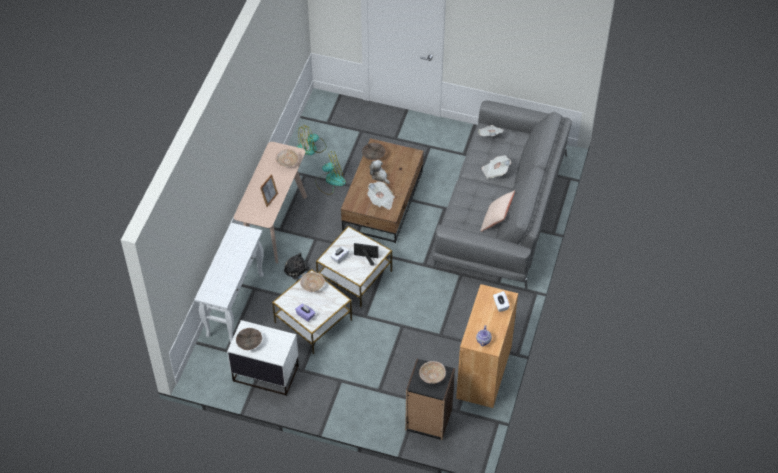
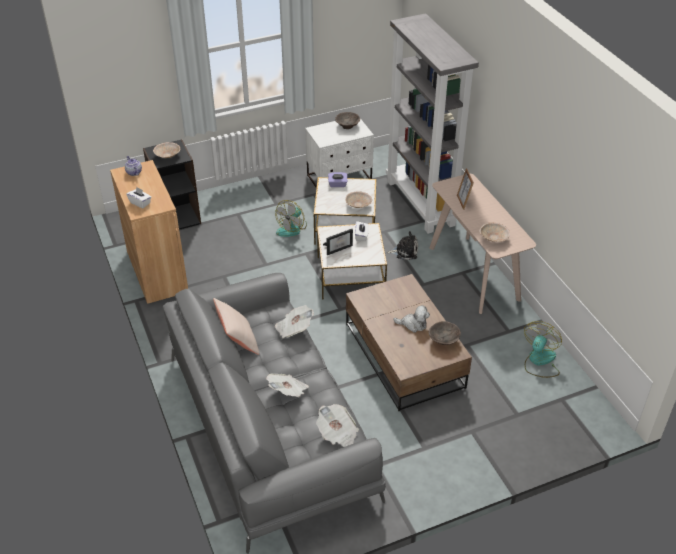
camera: 140 degrees right, 10 degrees down
(235, 304) = (421, 203): white console table -> grey bookcase
(330, 181) = (477, 341): fan -> fan (292, 228)
(381, 200) = (383, 303): newspaper -> newspaper (294, 328)

